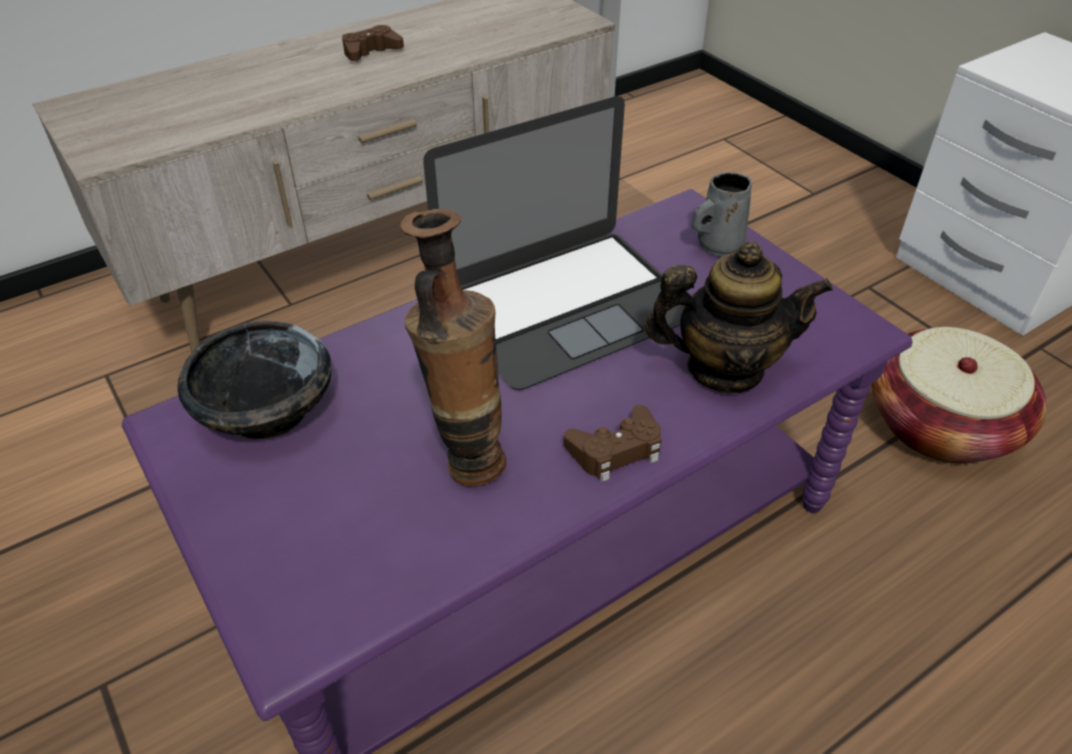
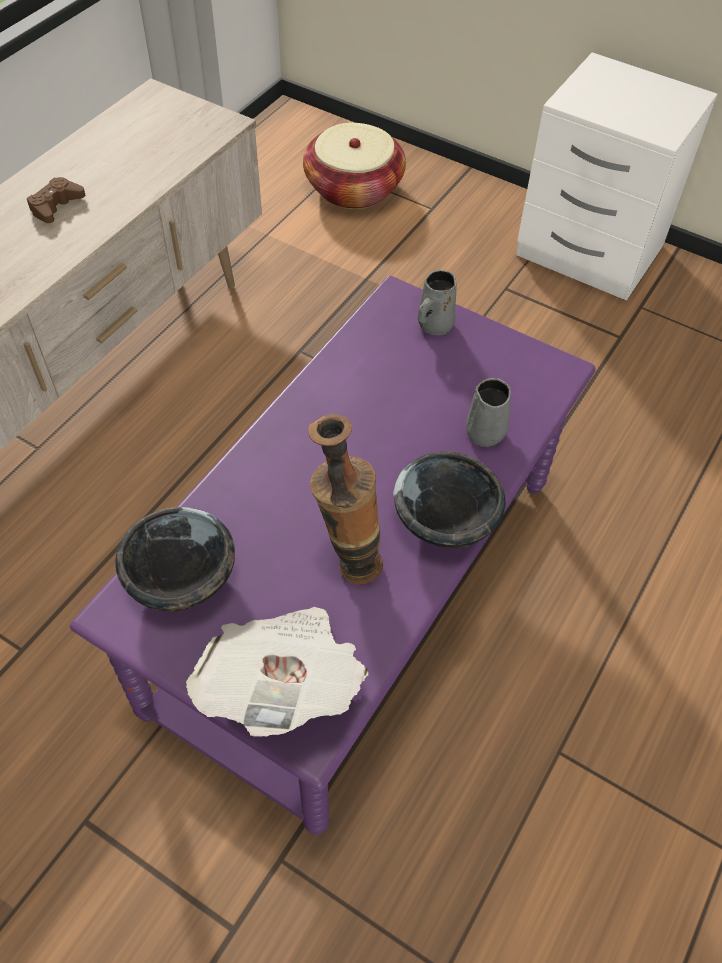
camera: 25 degrees left, 10 degrees up
(300, 566) = (283, 683): none -> newspaper
(567, 305) = (352, 413): laptop -> none
(616, 450) = (445, 520): brown game controller -> black bowl
(724, 368) = (486, 431): teapot -> grey mug
(939, 424) = (595, 393): basket -> basket (353, 189)

